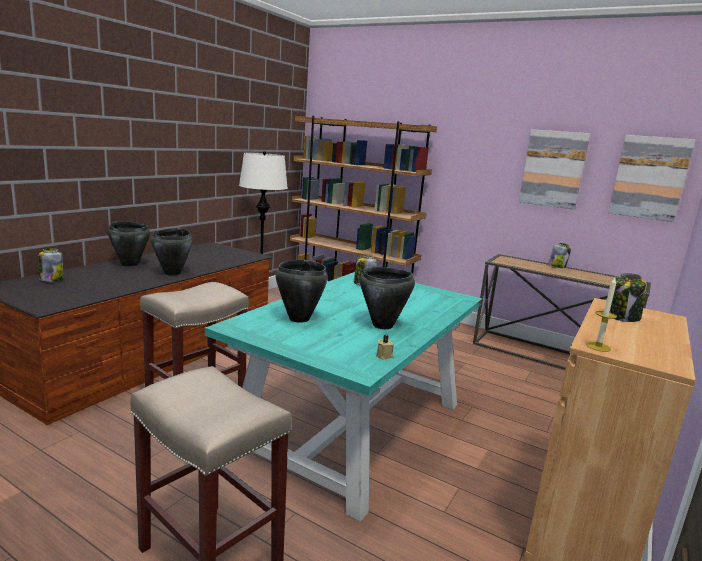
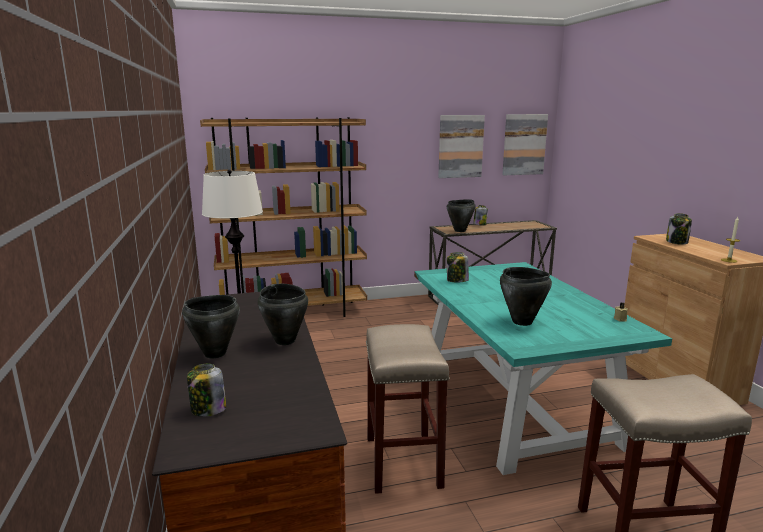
camera: 45 degrees left, 0 degrees up
(383, 325) = (559, 302): black cooking pot -> black cooking pot (460, 231)

